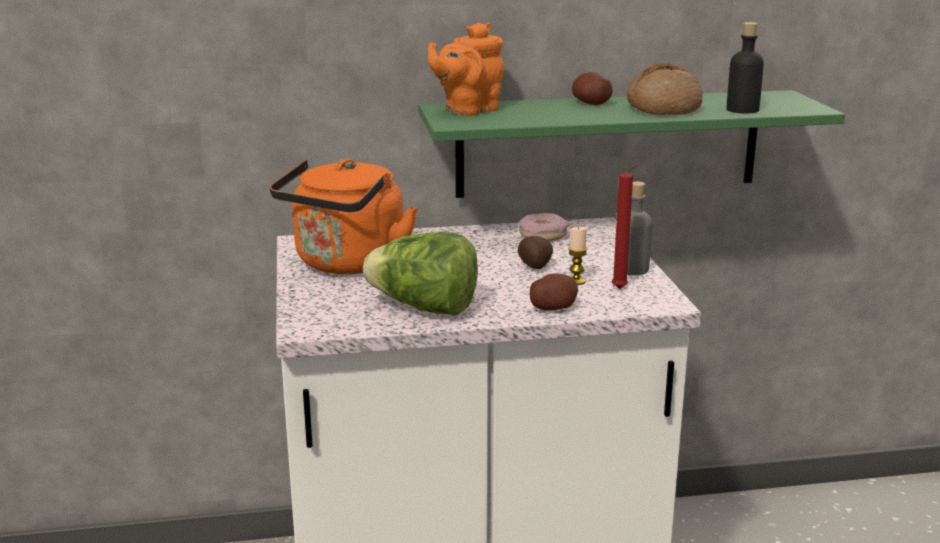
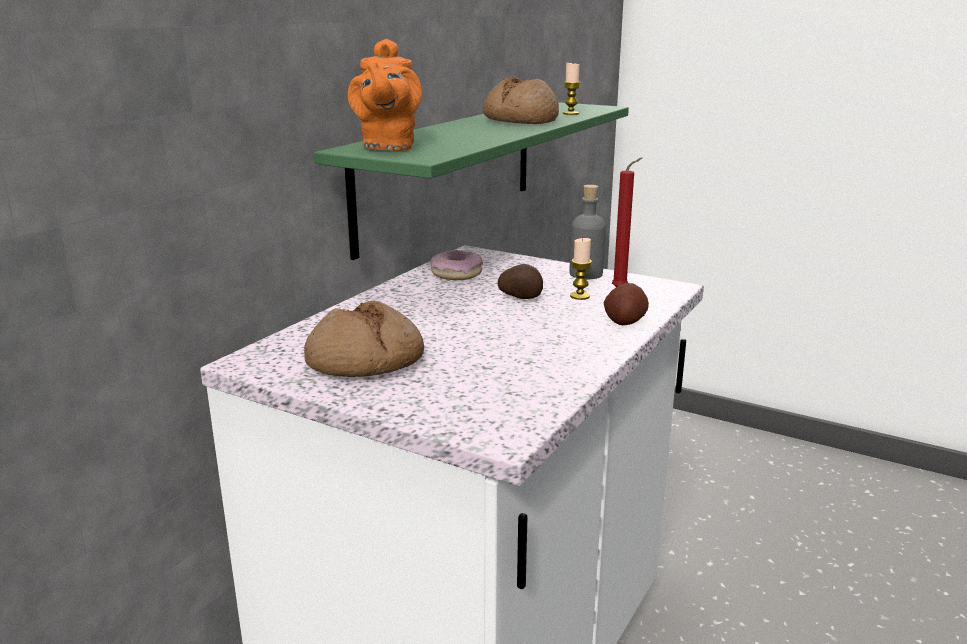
camera: 50 degrees left, 0 degrees up
(347, 264) = (365, 361): orange kettle -> bread
(424, 308) = (546, 365): lettuce -> none
(590, 103) = (459, 126): potato -> none
(742, 110) = (570, 113): black bottle -> candle

